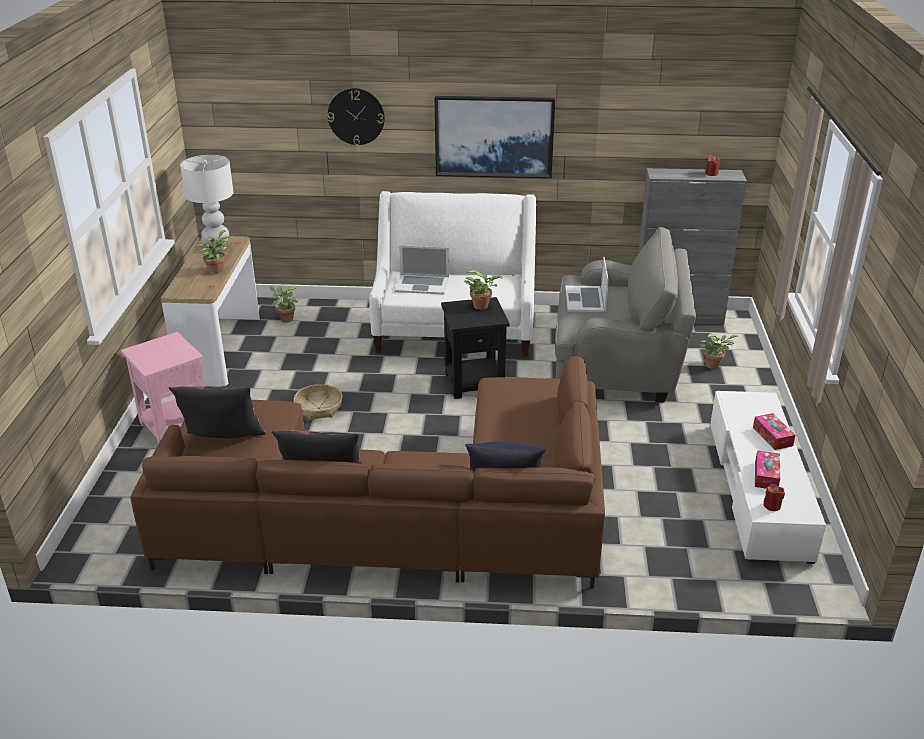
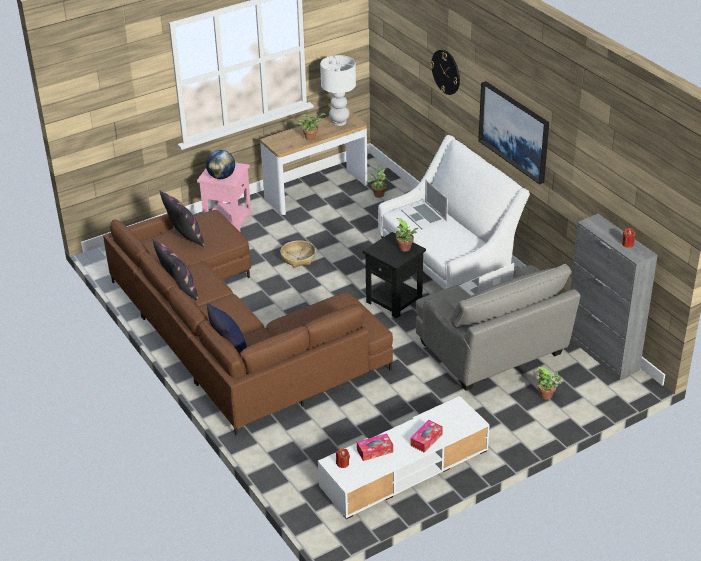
camera: 55 degrees right, 5 degrees up
(169, 357) = (221, 176): none -> globe

